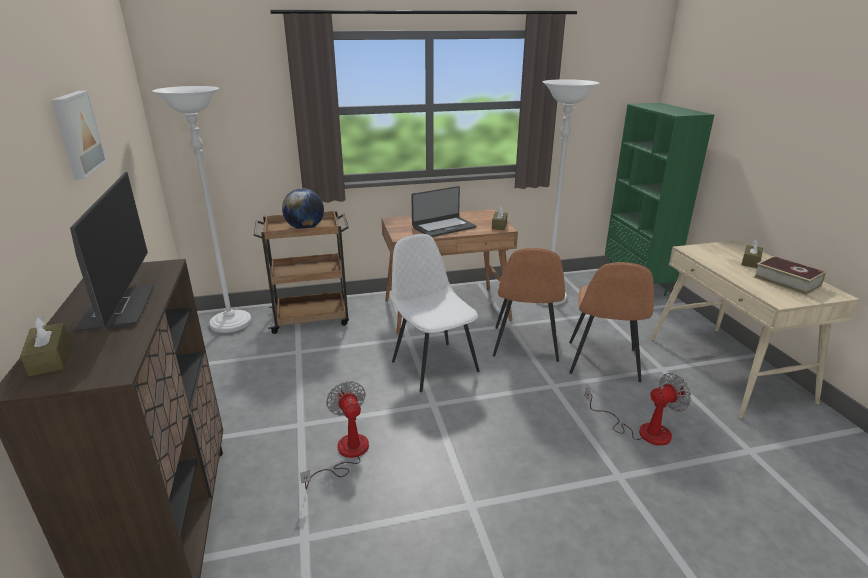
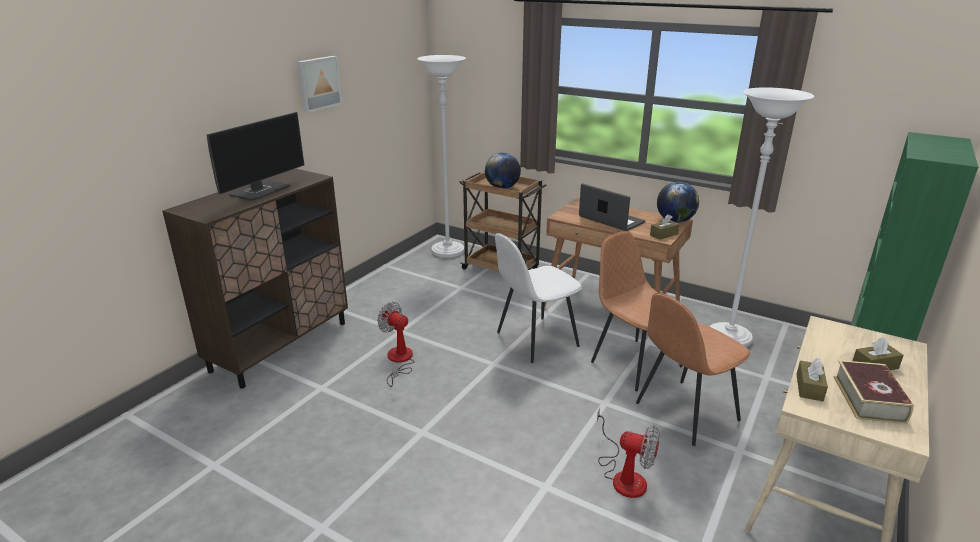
camera: 45 degrees right, 0 degrees up
(50, 358) = (204, 203): brown tissue box -> brown tissue box (809, 387)
(345, 454) = (399, 361): fan -> fan turned 75 degrees counterclockwise
(434, 365) = (535, 340): white chair -> white chair turned 135 degrees counterclockwise
(443, 227) = (610, 220): laptop -> laptop turned 150 degrees counterclockwise
(486, 213) = (675, 221): none -> globe
(525, 345) = (634, 363): brown chair -> brown chair turned 90 degrees clockwise

